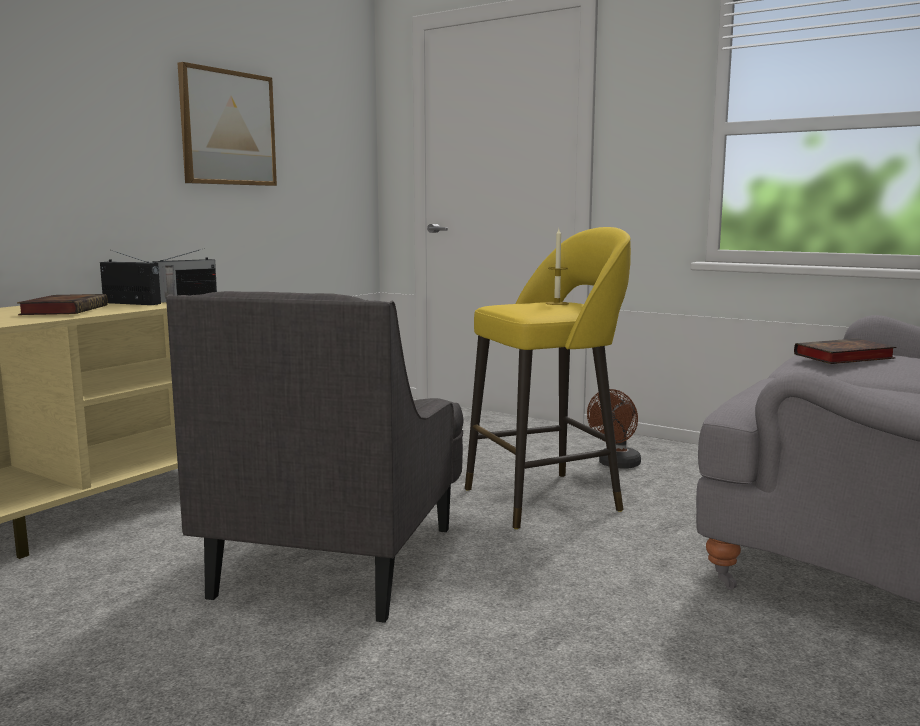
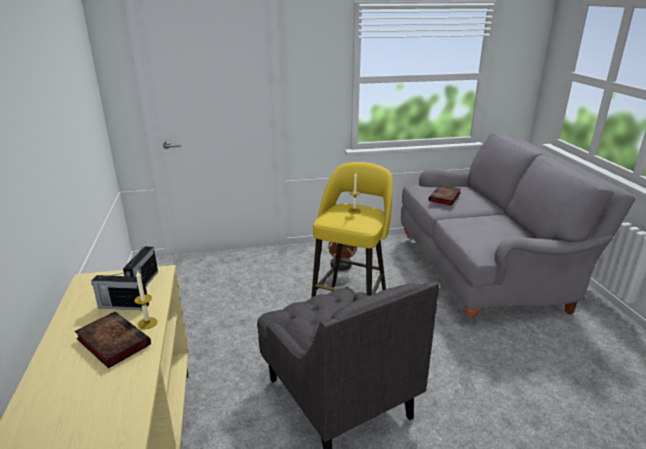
camera: 45 degrees left, 15 degrees up
(115, 310) = (147, 323): none -> candle
(132, 303) = (122, 306): radio -> radio turned 150 degrees counterclockwise
(227, 128) = (56, 119): picture -> none

